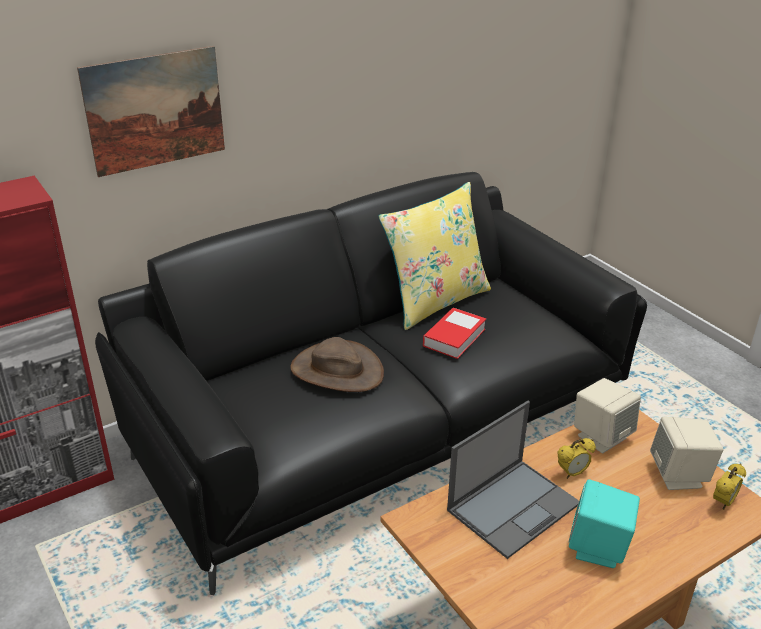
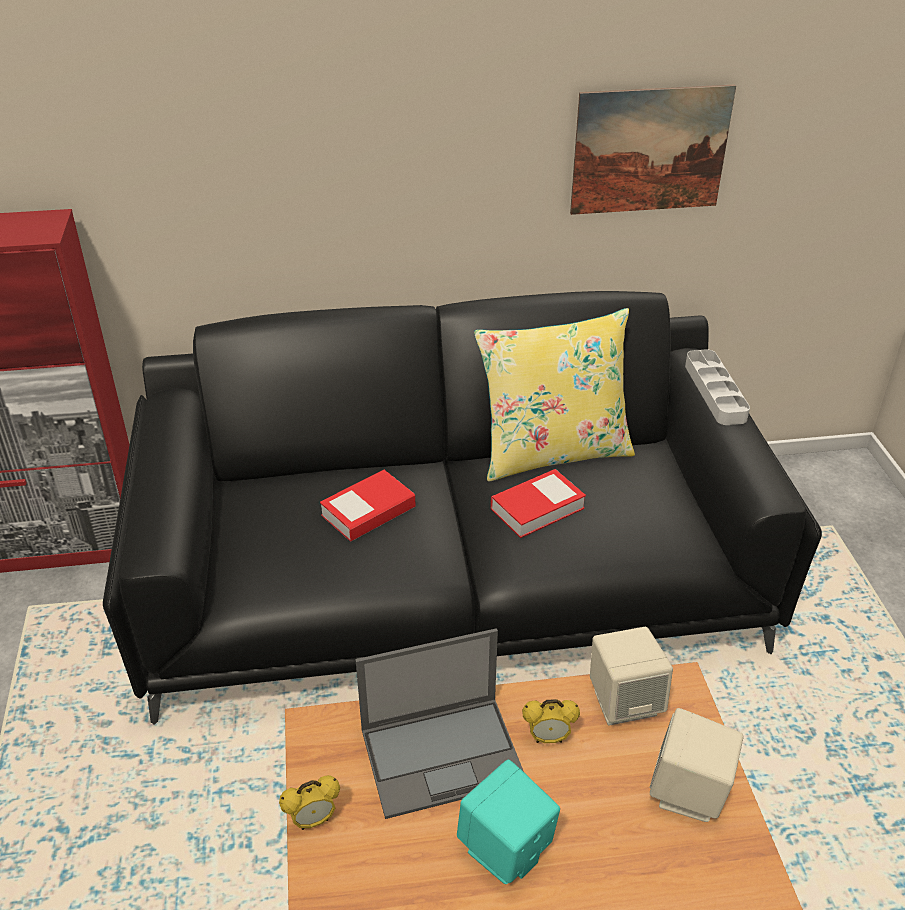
camera: 25 degrees right, 5 degrees up
(155, 110) = (220, 154): picture -> picture (650, 150)
(336, 371) = (368, 511): brown hat -> book
(531, 232) = (715, 392): none -> grey tray
(723, 502) = (723, 854): alarm clock -> alarm clock (313, 820)

